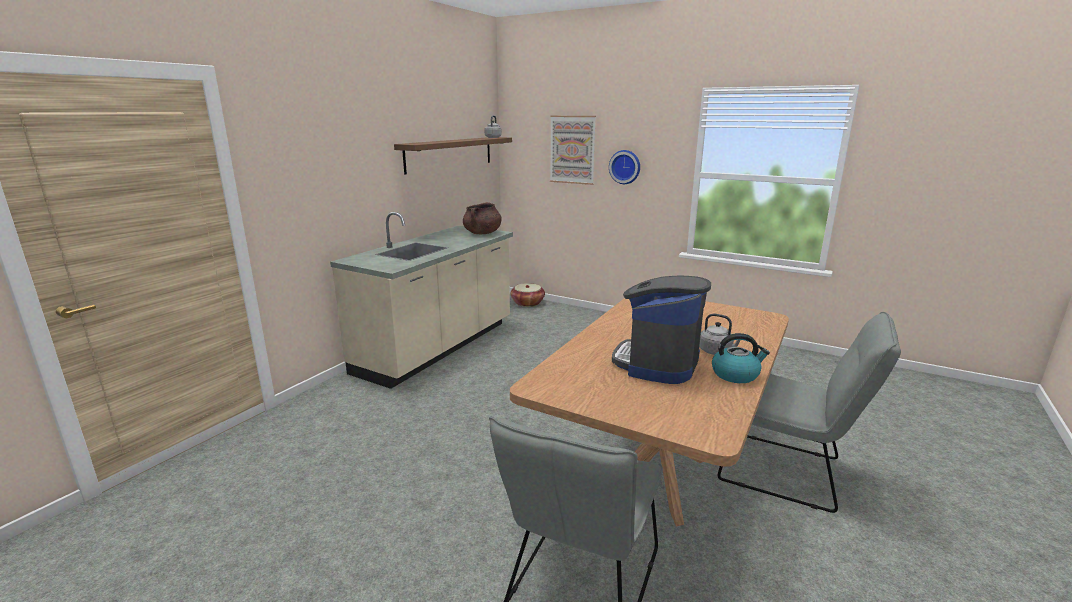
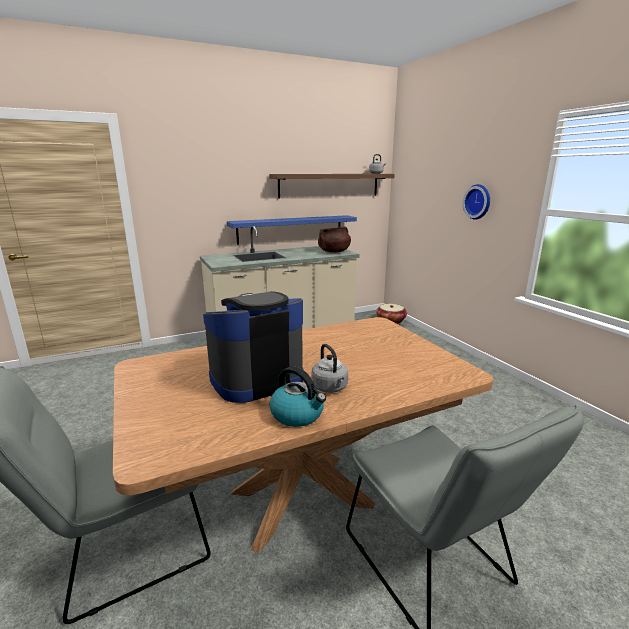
camera: 35 degrees right, 0 degrees up
(418, 212) = (290, 229): none -> blue shelf
(572, 149) = (439, 184): picture -> none

